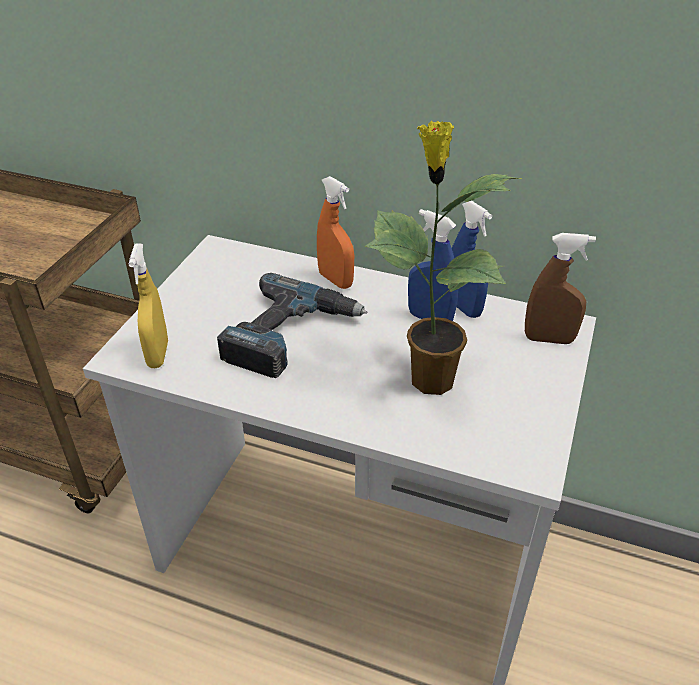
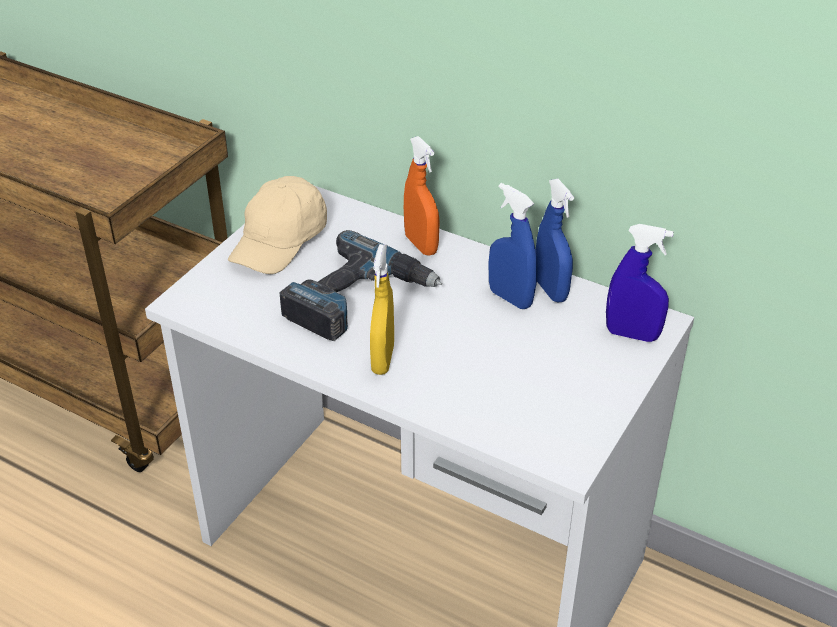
camera: 10 degrees right, 0 degrees up
(158, 354) = (221, 303): yellow spray bottle -> yellow spray bottle (383, 359)
(204, 290) = (280, 241): none -> beige cap
(429, 379) = (489, 361): potted plant -> none
(549, 339) = (632, 334): brown spray bottle -> blue spray bottle

